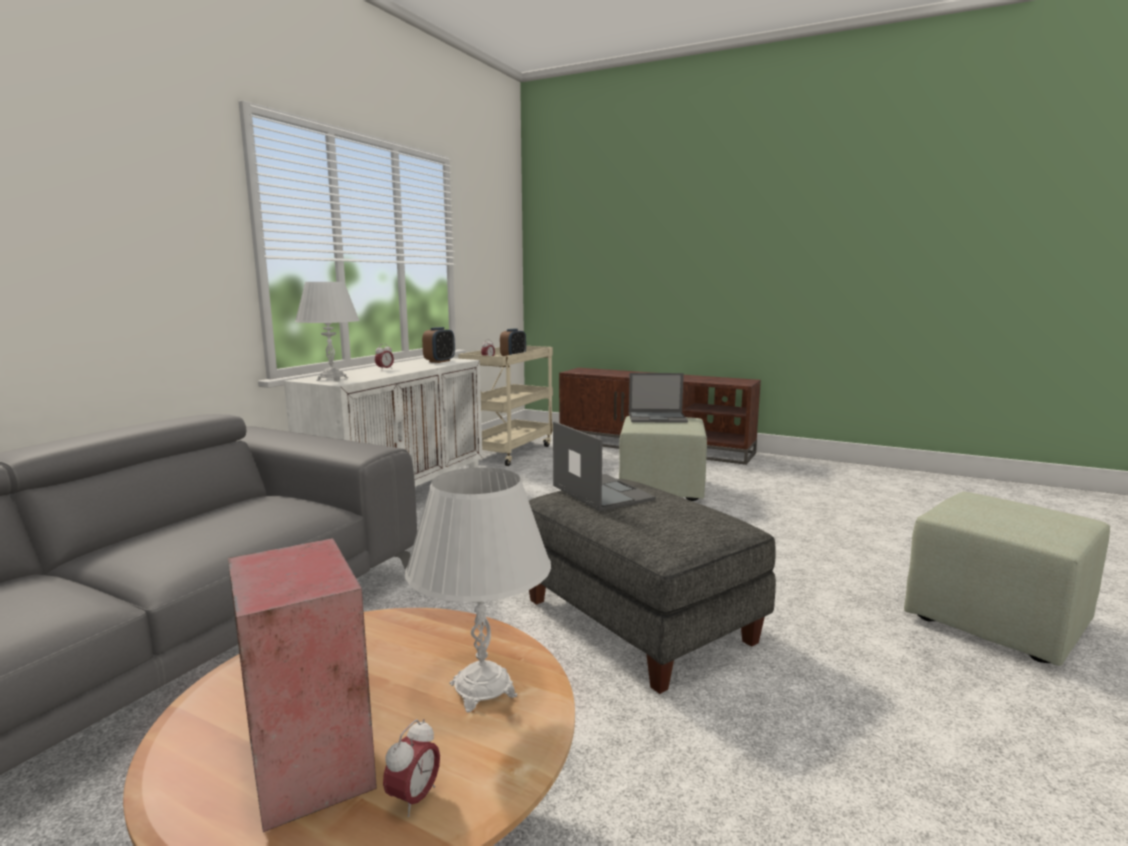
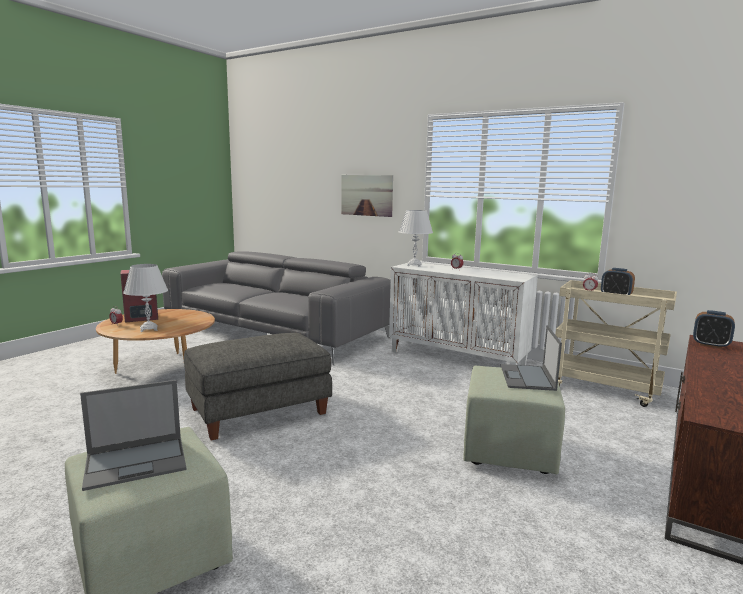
camera: 95 degrees right, 0 degrees up
(120, 255) = (366, 195): none -> picture
(439, 361) = (506, 276): alarm clock -> alarm clock (710, 345)
(601, 492) = (282, 338): laptop -> laptop (137, 462)

